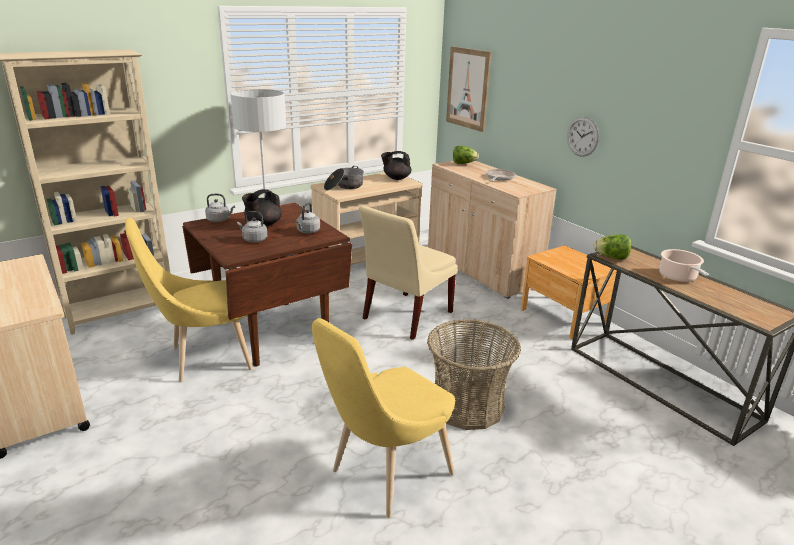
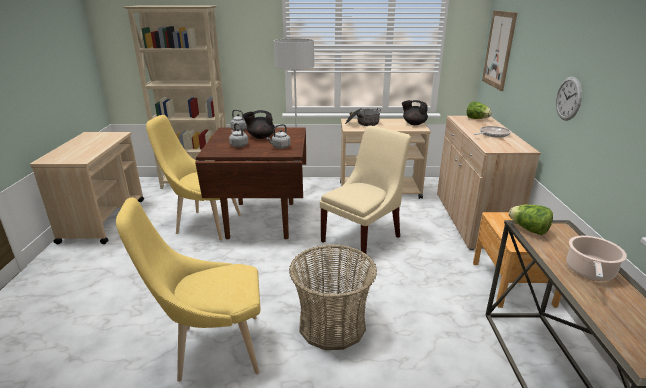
camera: 35 degrees right, 0 degrees up
(405, 316) = (363, 237): beige chair -> beige chair turned 150 degrees clockwise

